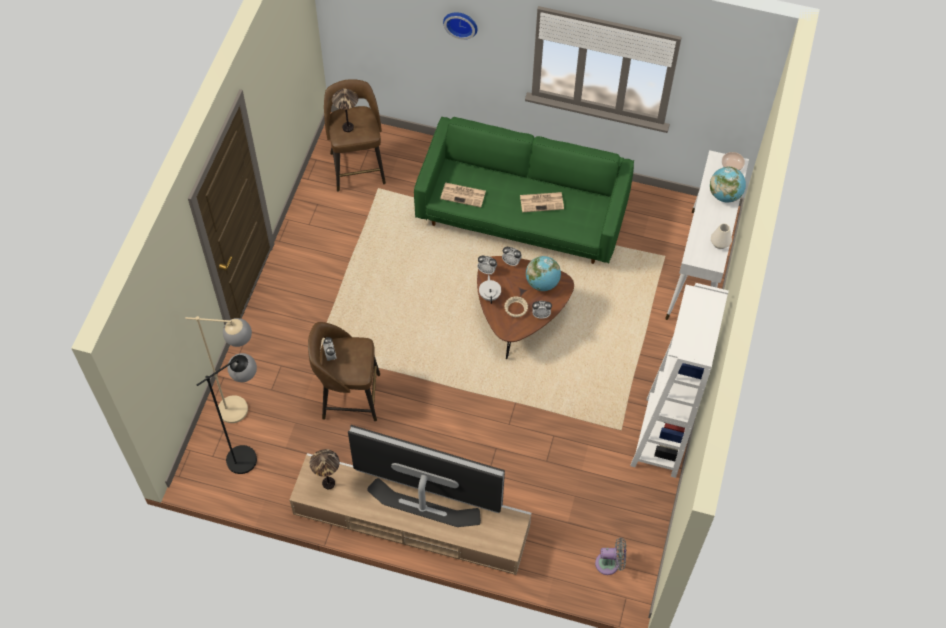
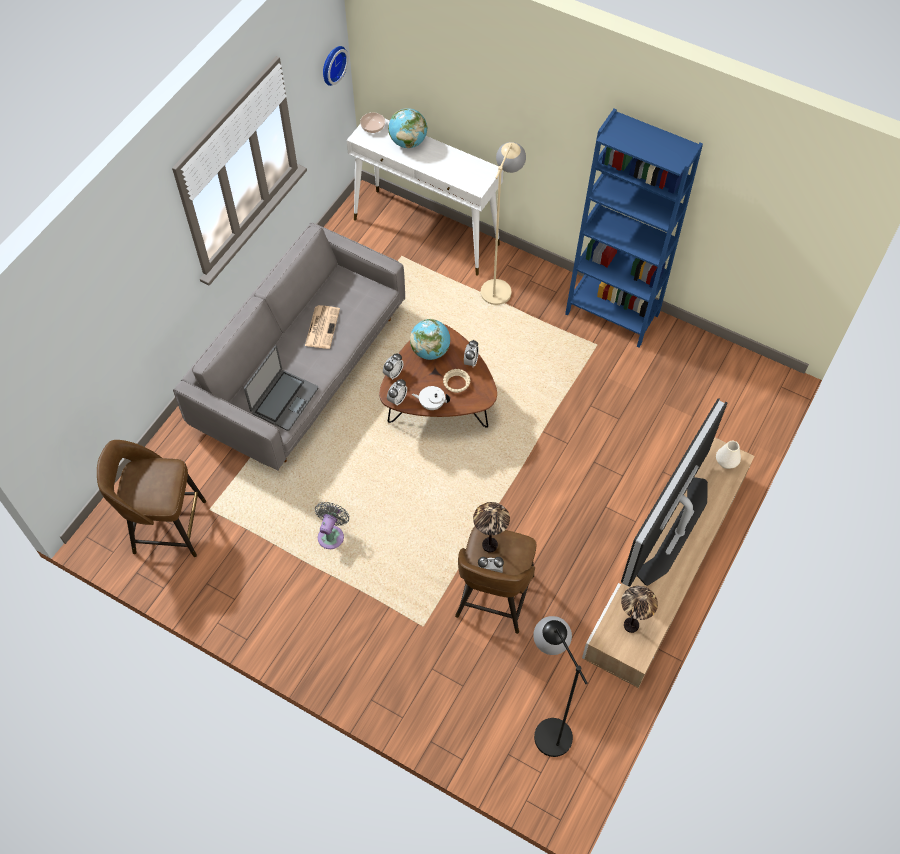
camera: 75 degrees left, 0 degrees up
(244, 410) = (484, 723): beige floor lamp -> beige floor lamp (499, 284)
(348, 127) = (153, 490): table lamp -> table lamp (489, 545)
(461, 23) = (126, 275): wall clock -> wall clock (332, 64)
(463, 195) = (284, 400): newspaper -> laptop
(522, 213) = (301, 369): green sofa -> grey sofa
(610, 564) = (743, 391): grey fan -> grey fan (332, 534)
(661, 437) = (612, 314): white bookcase -> blue bookcase
(720, 243) = (467, 161): white vase -> white vase (726, 462)

